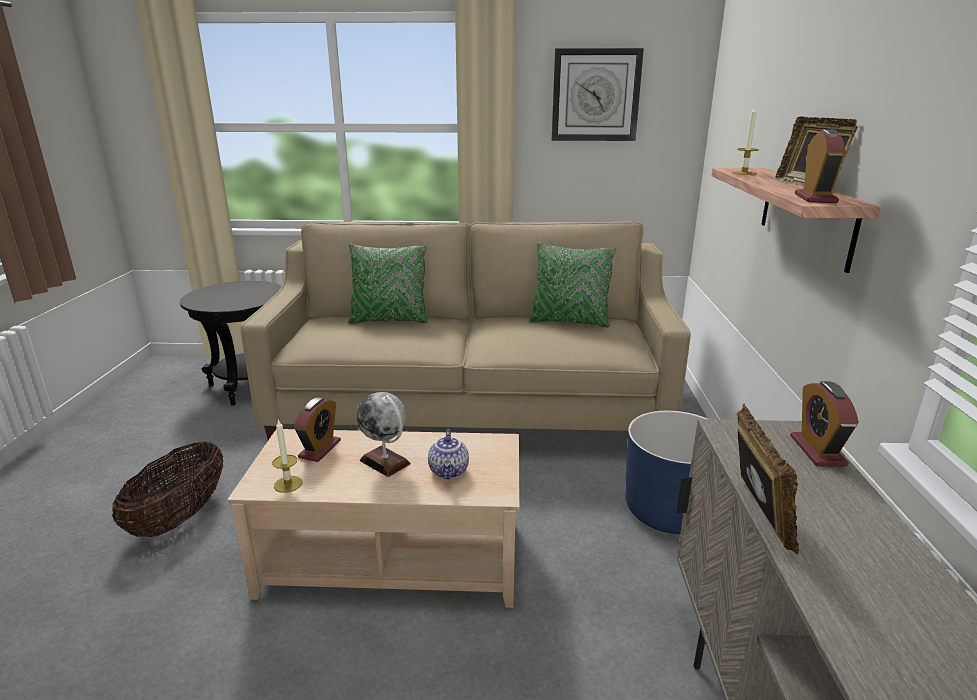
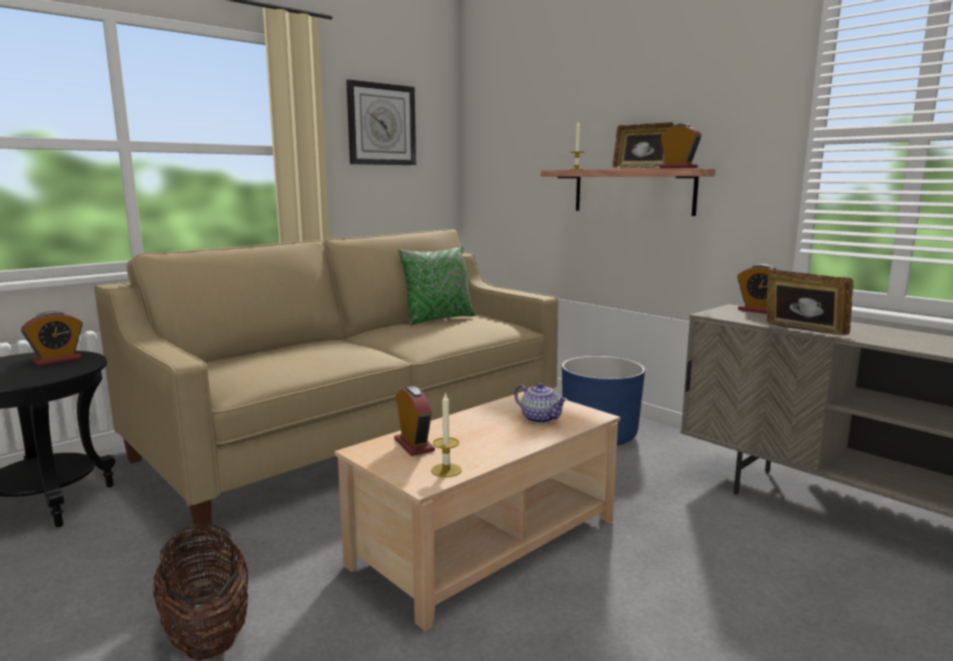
camera: 45 degrees left, 10 degrees down
(257, 292) = (57, 360): none -> alarm clock
(385, 462) = (485, 431): globe -> none
(389, 320) = (279, 350): green pillow -> none

